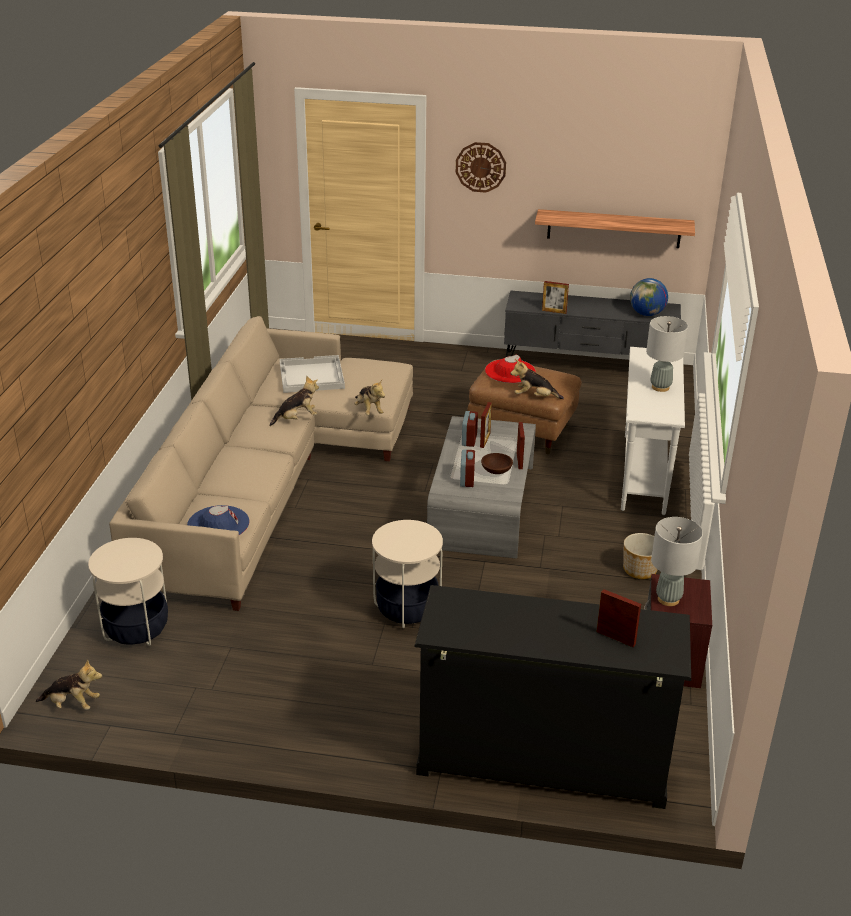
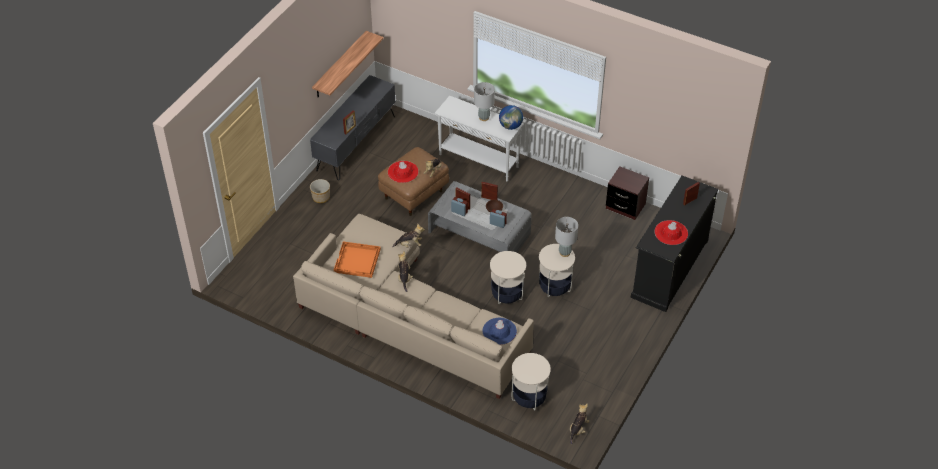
camera: 70 degrees left, 15 degrees up
(311, 376) = (357, 261): white tray -> orange tray
(362, 560) = (507, 294): none -> beige side table
(480, 167) = (287, 90): wall clock -> none
(499, 625) = (671, 233): none -> red hat
(640, 569) = (558, 192): planter -> planter (321, 197)
(647, 314) = (375, 92): globe -> globe (510, 126)
(668, 599) = (628, 184): grey table lamp -> grey table lamp (565, 253)

